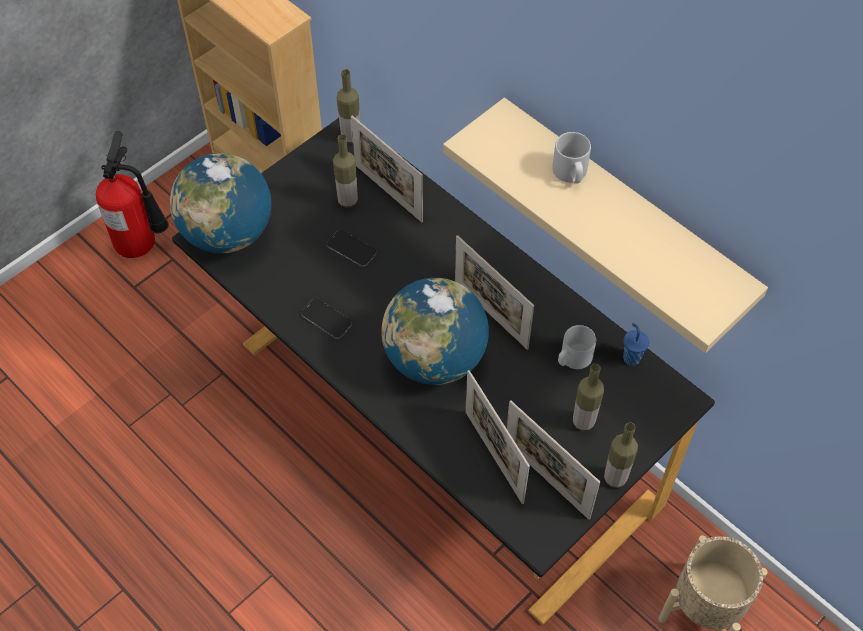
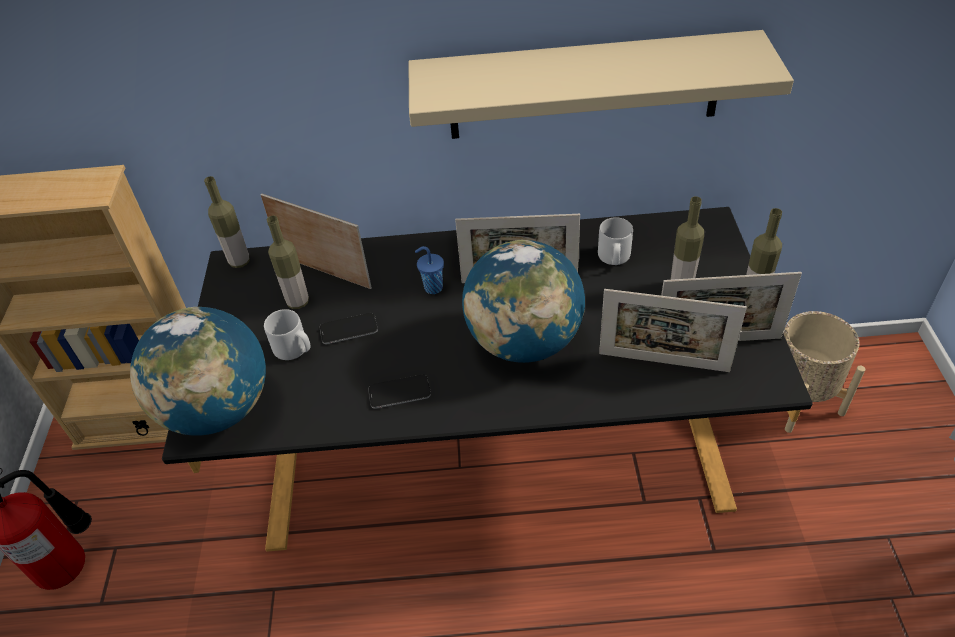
camera: 45 degrees left, 10 degrees down
(388, 193) = (324, 272): picture frame -> picture frame turned 150 degrees counterclockwise
(570, 173) = (535, 64): grey mug -> grey mug (294, 349)
(631, 357) = (646, 225): blue cup -> blue cup (432, 287)

